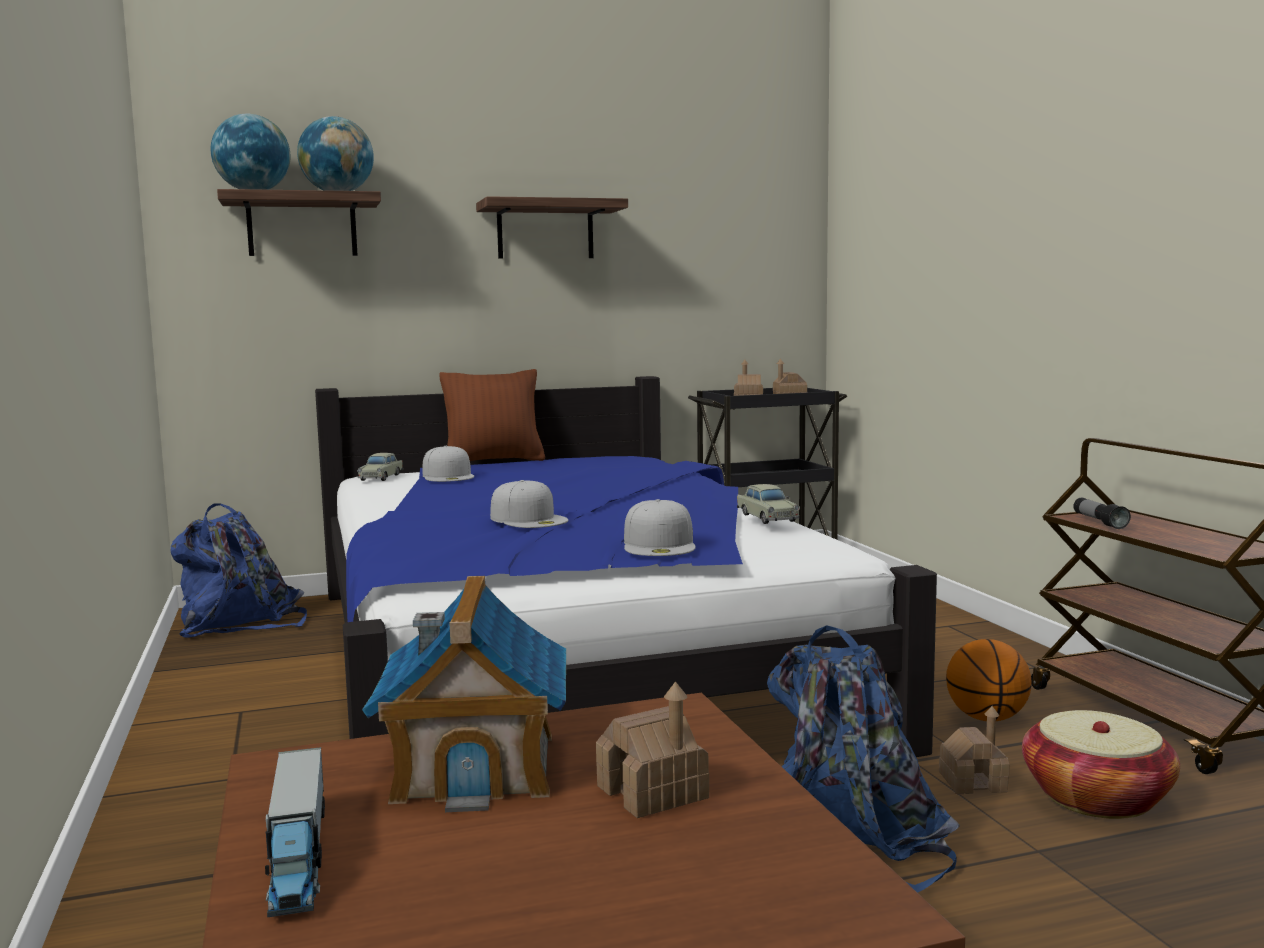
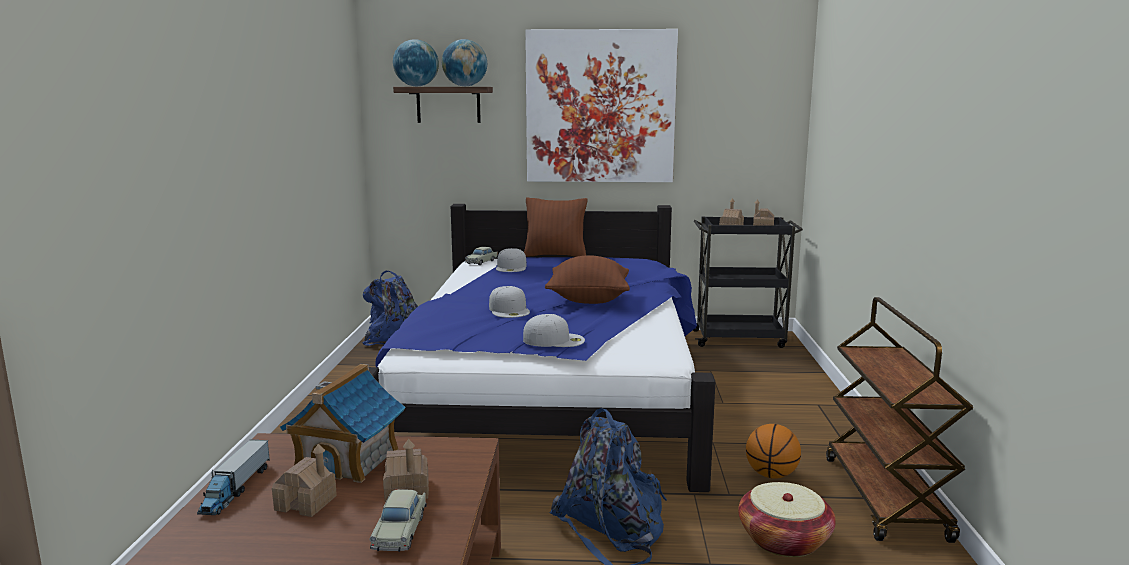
camera: 20 degrees right, 5 degrees up
(545, 231) = (600, 107): shelf -> picture
(630, 500) = (588, 300): none -> brown pillow
(660, 544) = (554, 340): white cap -> white cap turned 105 degrees counterclockwise
(767, 517) = (651, 325): beige toy car -> beige toy car (400, 530)
(972, 782) = (716, 514): toy house -> toy house (306, 503)
(1099, 522) = (864, 358): flashlight -> none

